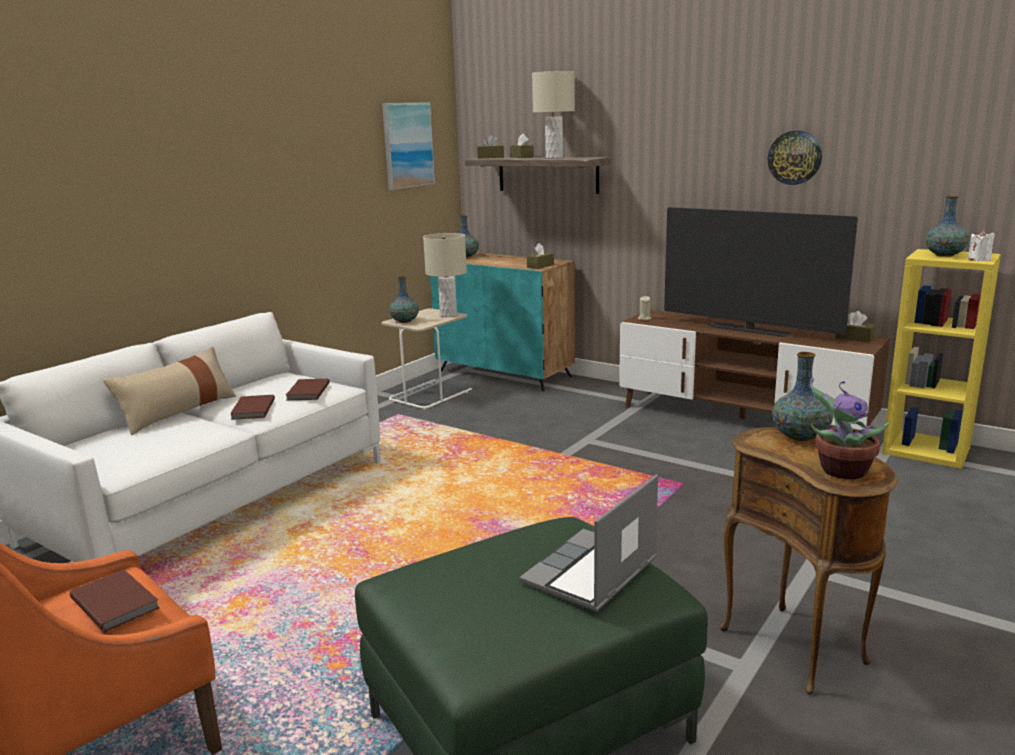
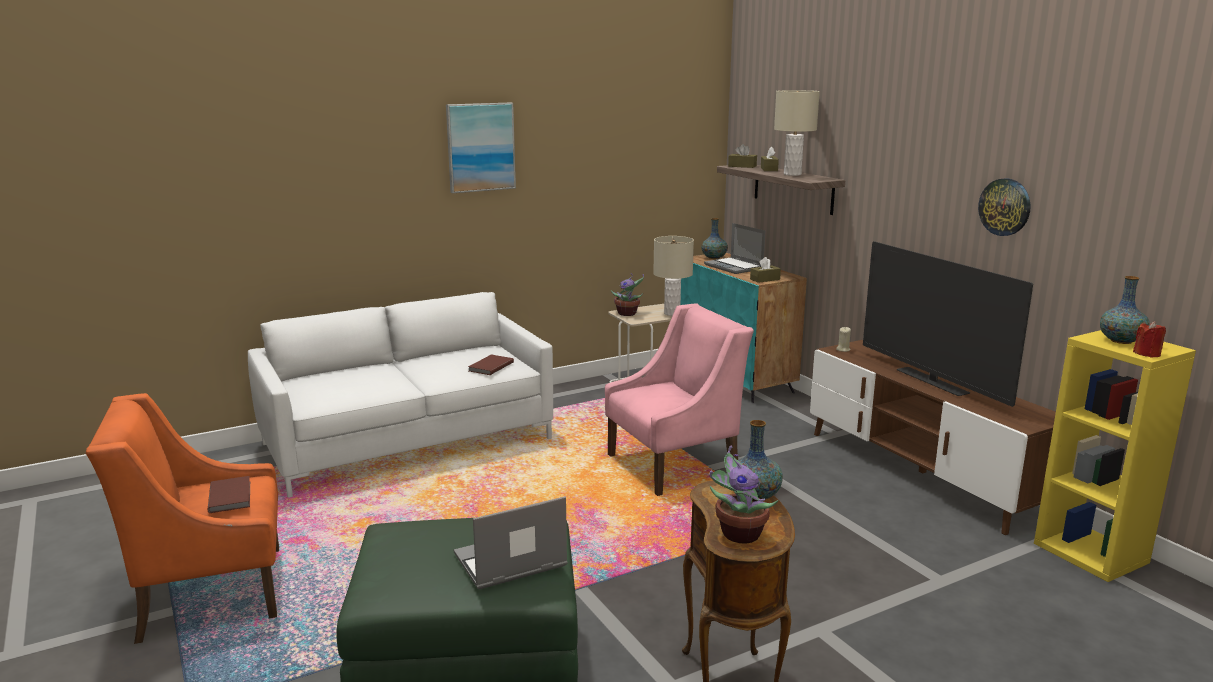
camera: 25 degrees right, 0 degrees up
(178, 412) = (388, 365): beige pillow -> none
(251, 409) = (437, 374): brown book -> none
(404, 321) = (628, 314): vase -> potted plant
(407, 145) = (664, 149): picture -> picture (480, 147)
(497, 261) = (734, 267): none -> laptop
(529, 459) = (674, 465): none -> pink armchair
(854, 338) = (1034, 412): brown tissue box -> none
(979, 260) = (1147, 354): white candle -> red candle

